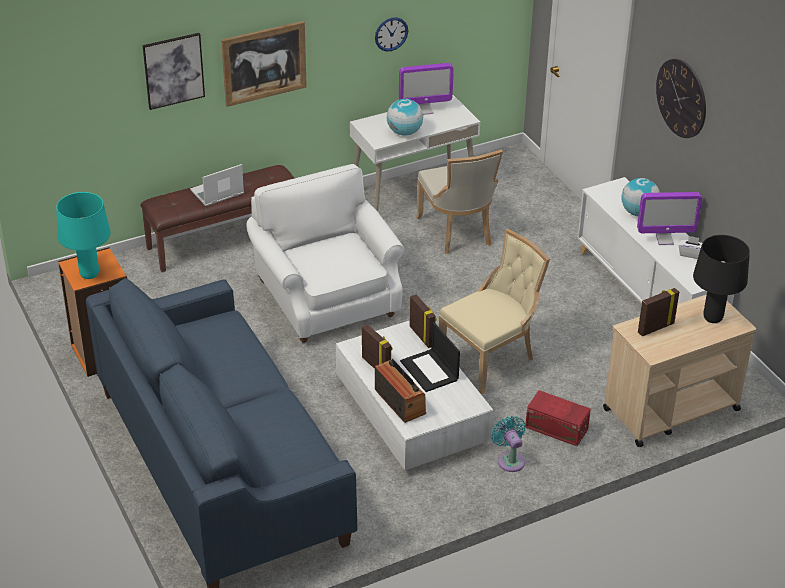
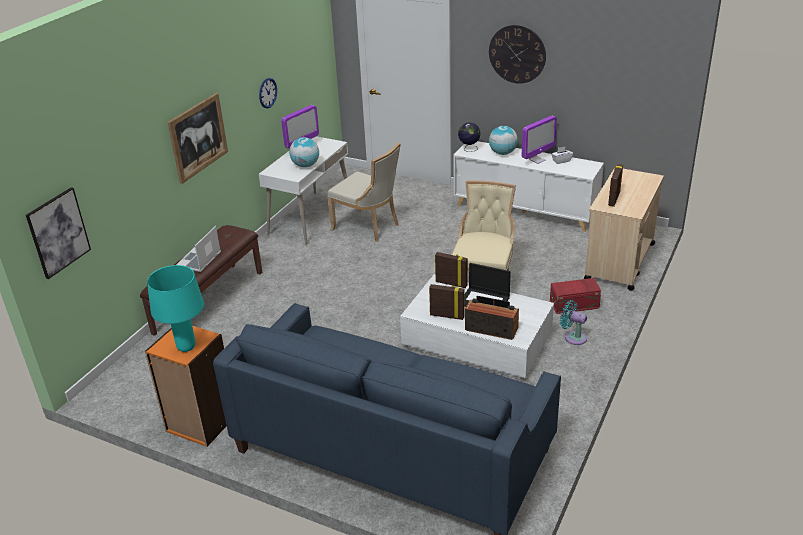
camera: 35 degrees left, 5 degrees down
(173, 70) = (140, 160): picture -> picture (58, 232)
(326, 298) = (330, 303): white armchair -> none
(608, 190) = (469, 149): none -> globe
(713, 319) = (635, 181): black table lamp -> none

